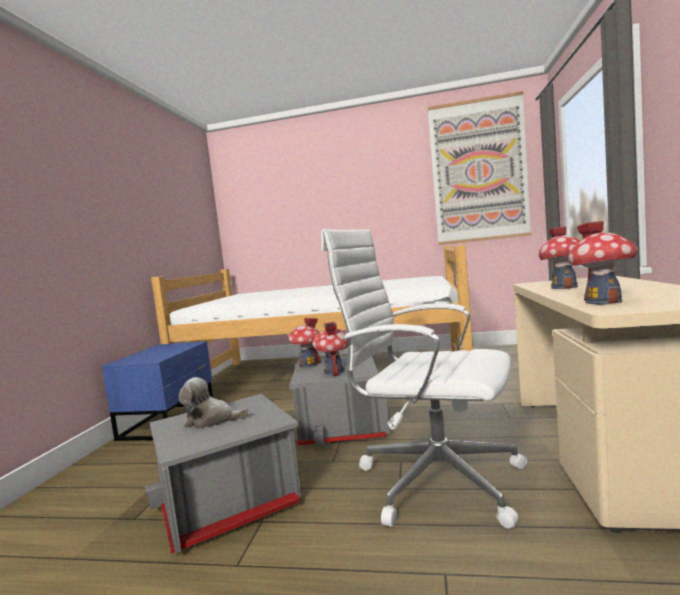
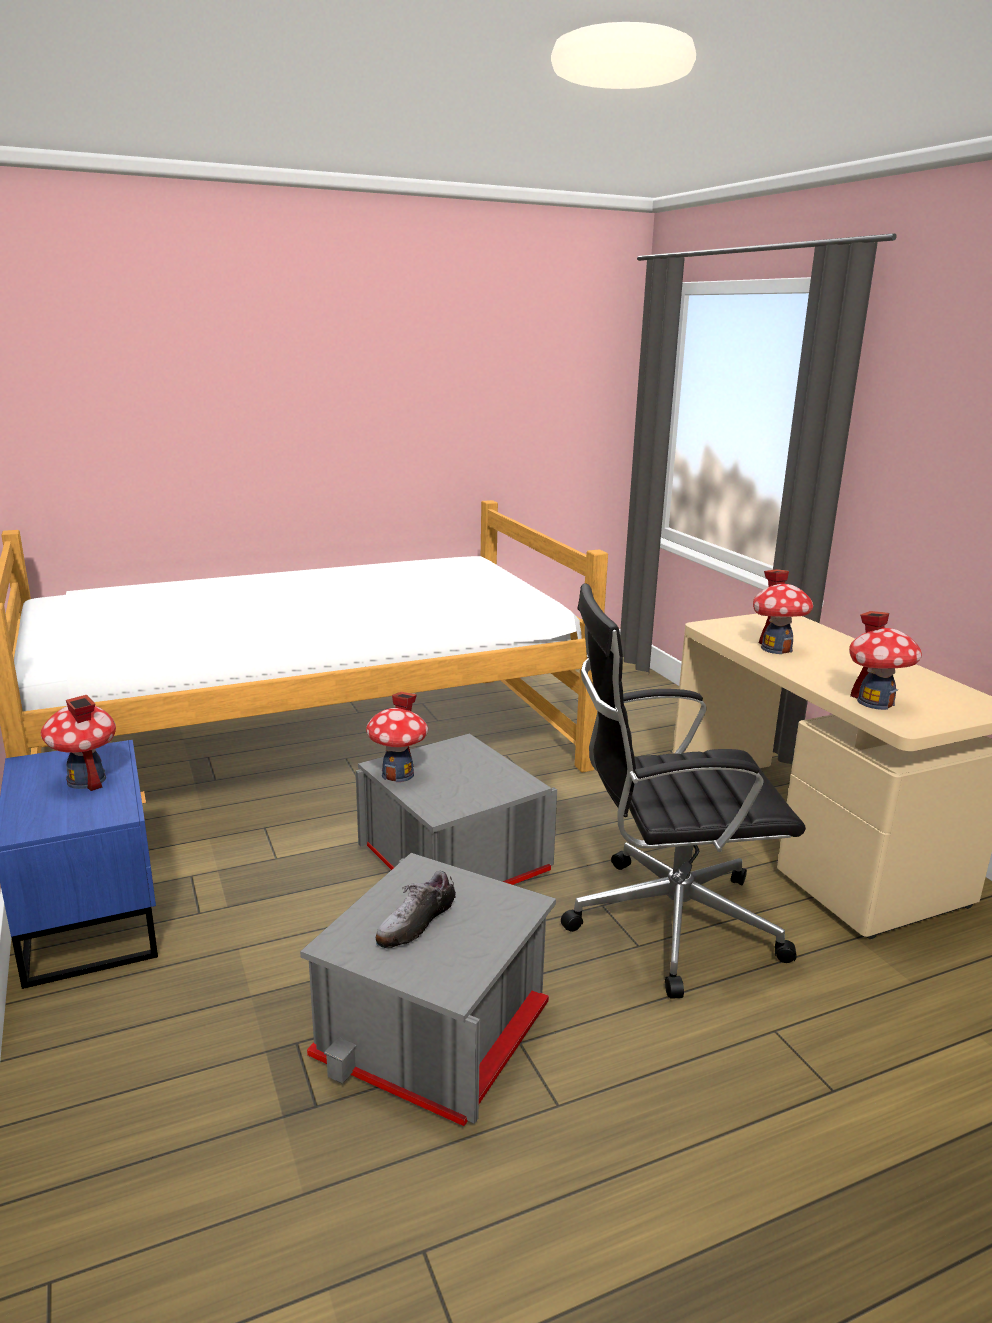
camera: 35 degrees left, 15 degrees up
(211, 420) = (415, 924): plush toy -> shoe
(334, 372) = (469, 787): toy house -> toy house (86, 780)
(434, 479) = (666, 922): white office chair -> black office chair
(479, 171) = (540, 367): picture -> none

